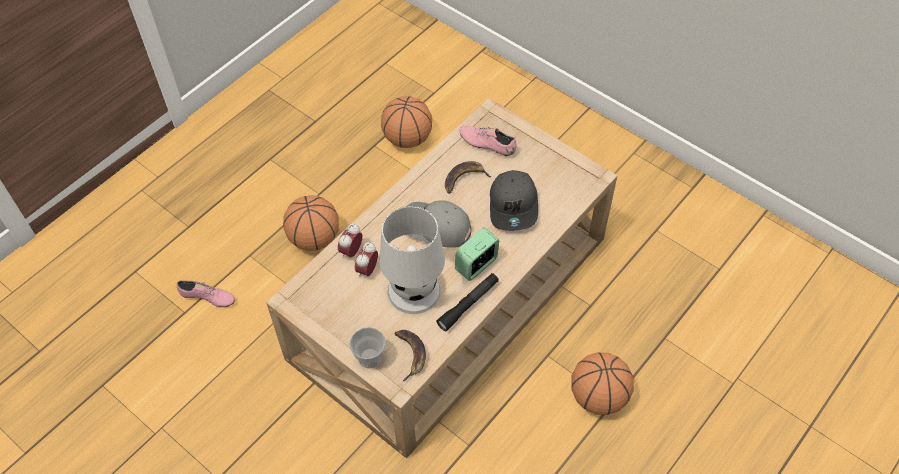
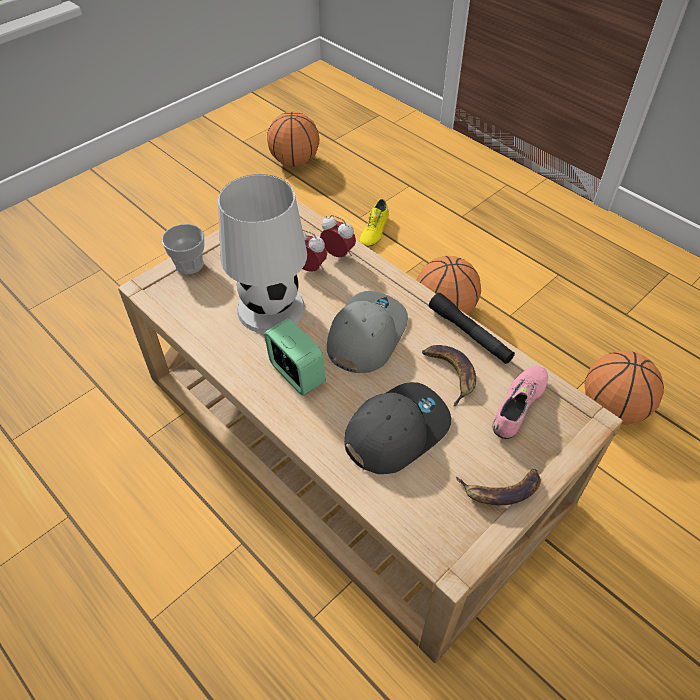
camera: 95 degrees right, 5 degrees down
(207, 298) = (374, 231): pink shoe -> yellow shoe
(410, 354) = (181, 298): banana -> banana (501, 491)
(468, 304) = (234, 358): black flashlight -> black flashlight (469, 334)
(514, 206) = (396, 430): grey cap -> grey cap turned 135 degrees clockwise
(598, 397) = (163, 601): basketball -> basketball (294, 161)

